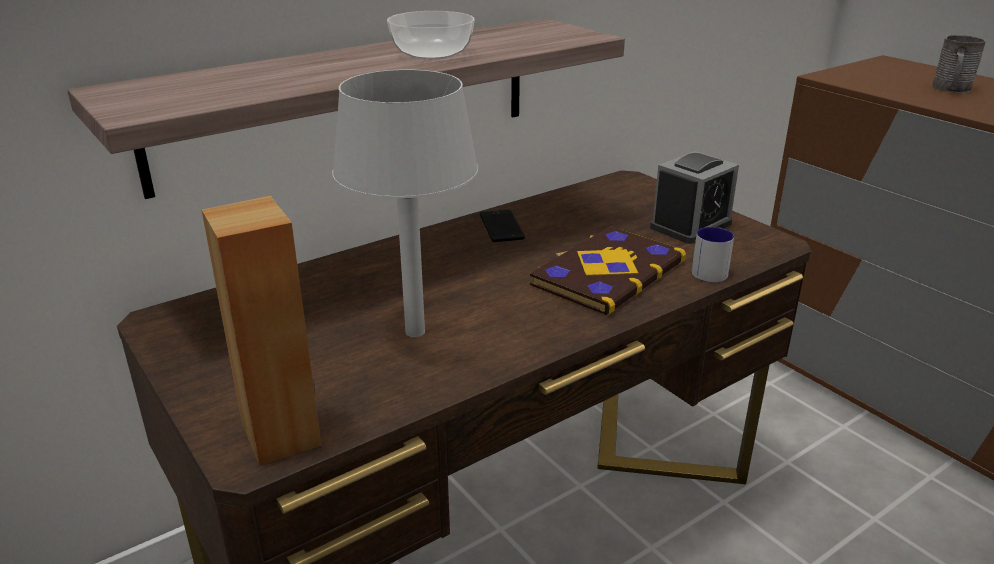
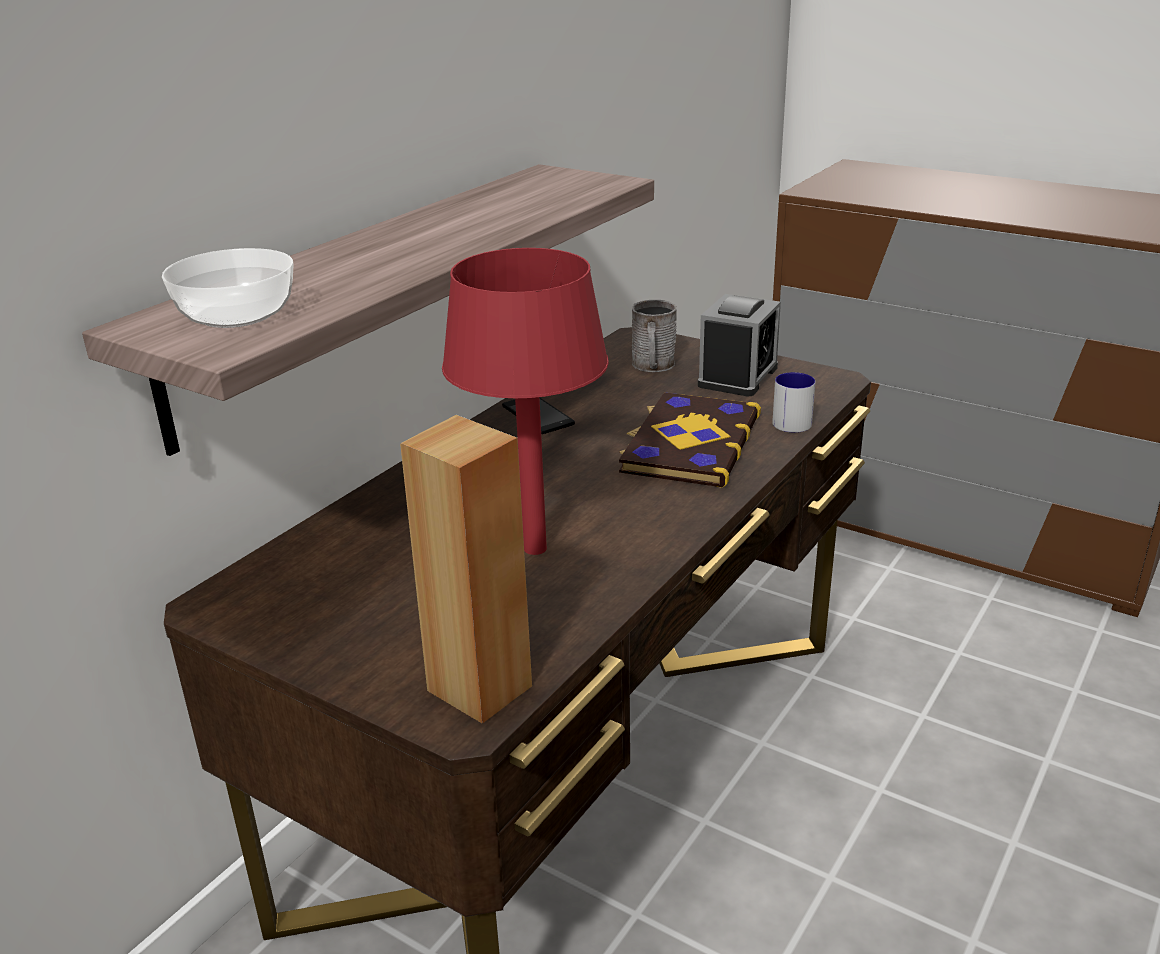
camera: 20 degrees left, 0 degrees up
(413, 332) = (533, 549): grey table lamp -> red table lamp
(432, 53) = (470, 225): bowl -> bowl (236, 314)
(951, 89) = (936, 190): grey mug -> grey mug (653, 366)

